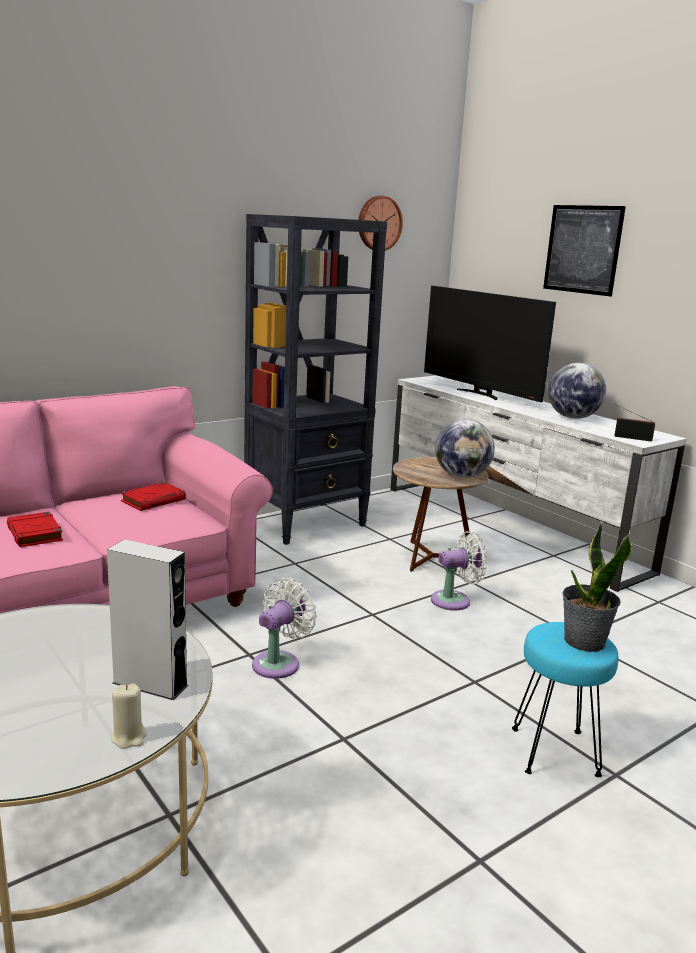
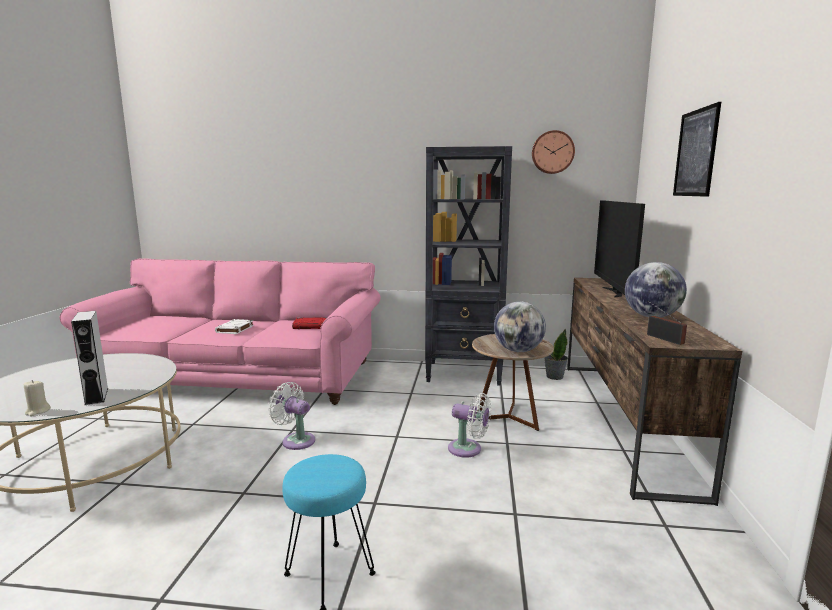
camera: 45 degrees right, 5 degrees down
(35, 534) = (235, 329): red book -> white book
(279, 663) = (296, 440): white fan -> white fan turned 135 degrees counterclockwise
(509, 528) = (621, 418): white tv stand -> brown tv stand
(584, 641) = (328, 476): potted plant -> potted plant (554, 376)

